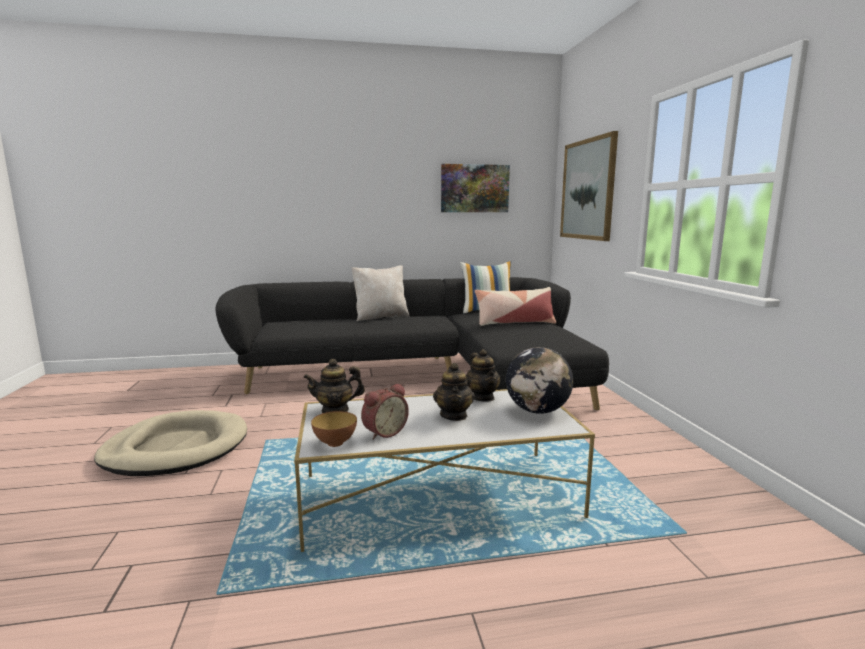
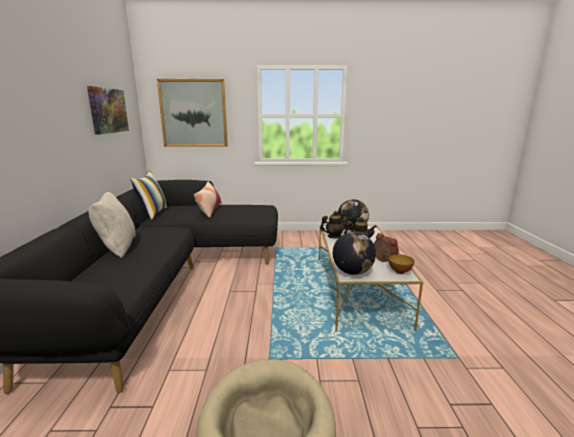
camera: 80 degrees left, 5 degrees up
(335, 410) = (352, 272): teapot -> globe

